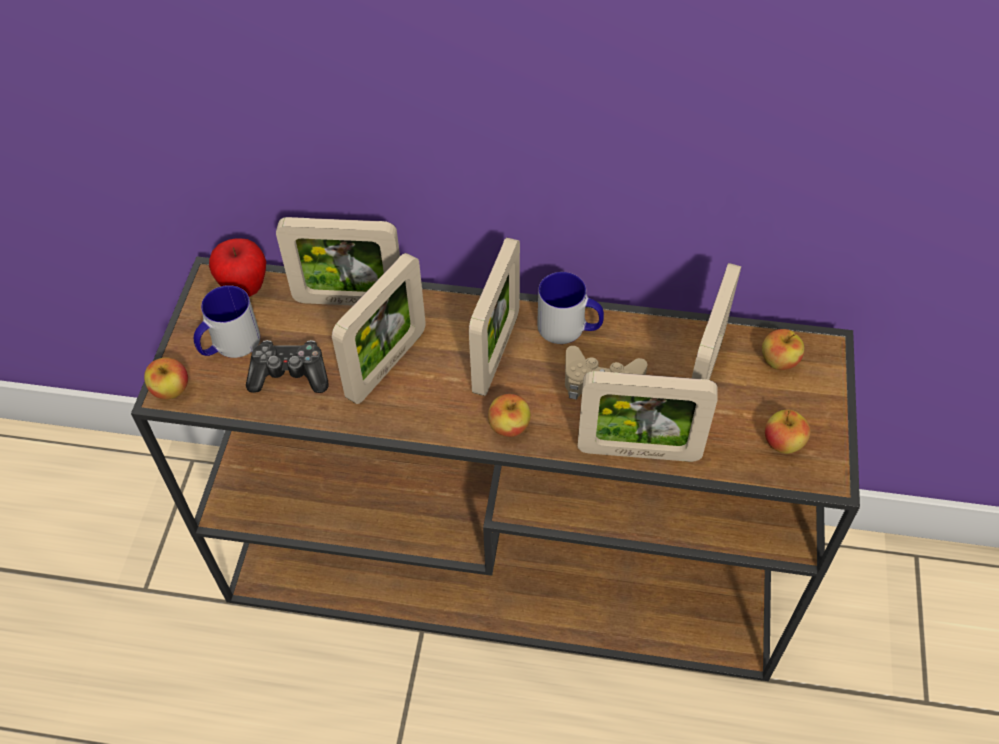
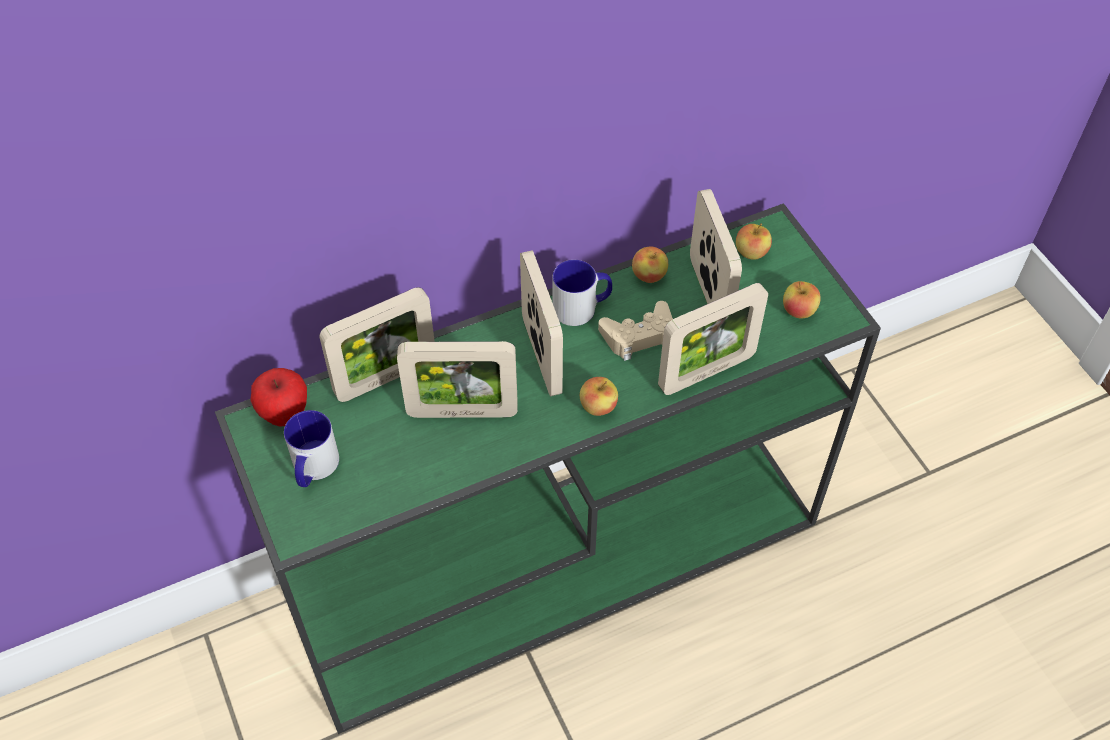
camera: 35 degrees left, 0 degrees up
(171, 390) = (295, 532): apple -> apple (649, 276)
(290, 374) = (388, 463): game controller -> none
(387, 365) = (462, 412): picture frame -> picture frame turned 90 degrees clockwise
(509, 566) = (559, 556): brown console table -> green console table

